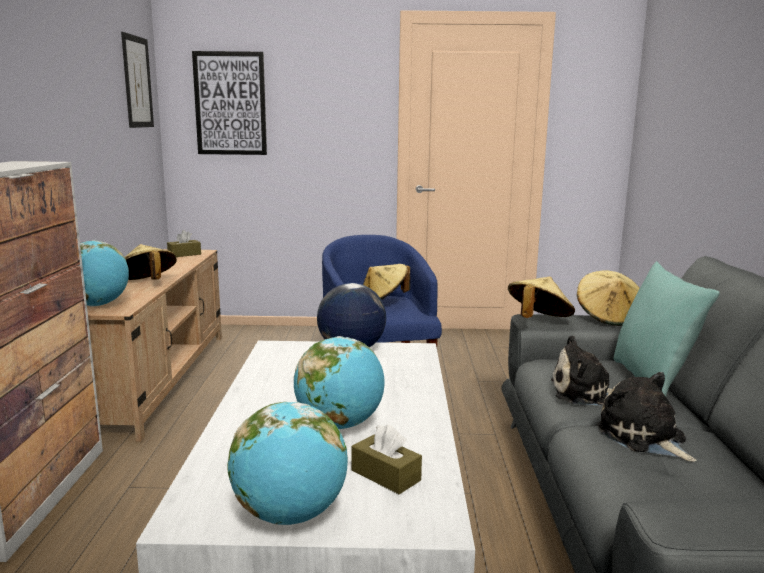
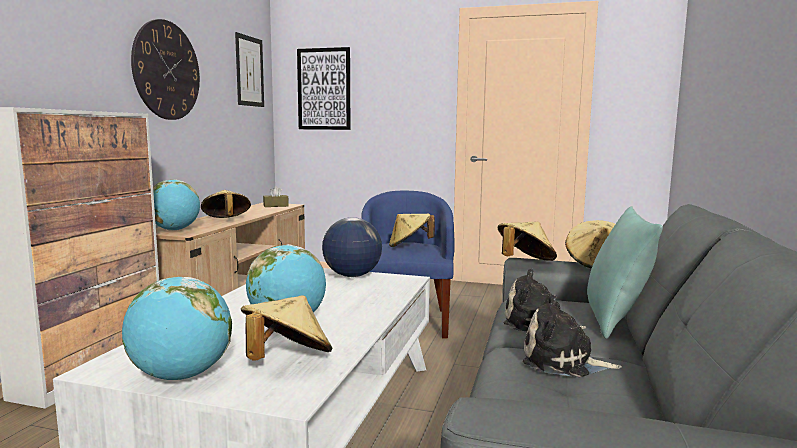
camera: 15 degrees right, 5 degrees down
(59, 93) = (166, 70): none -> wall clock
(385, 475) = (286, 359): brown tissue box -> beige hat
(644, 437) = (563, 362): plush toy -> plush toy turned 60 degrees counterclockwise

